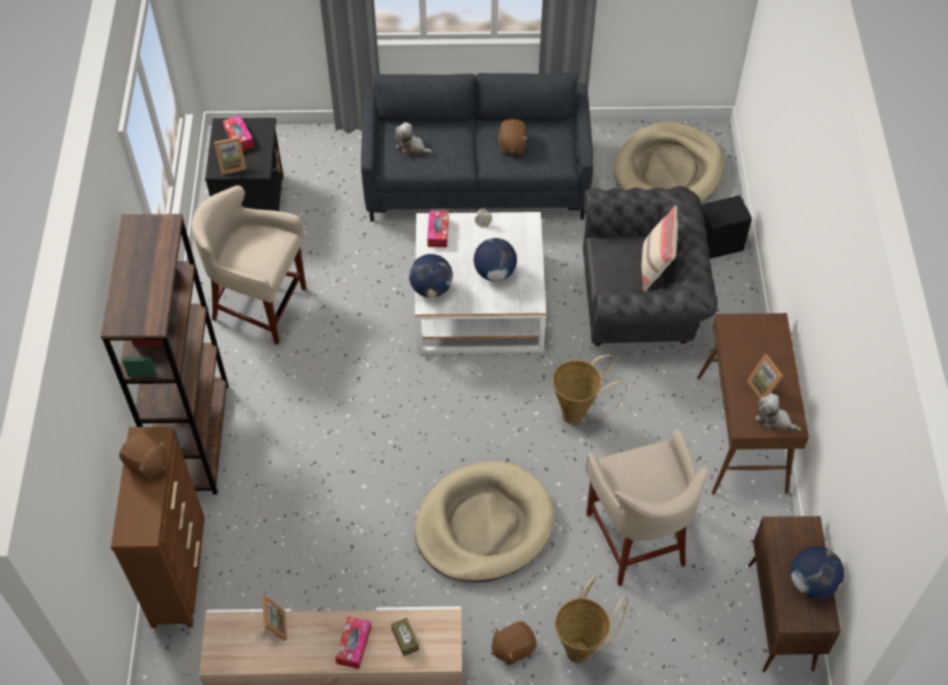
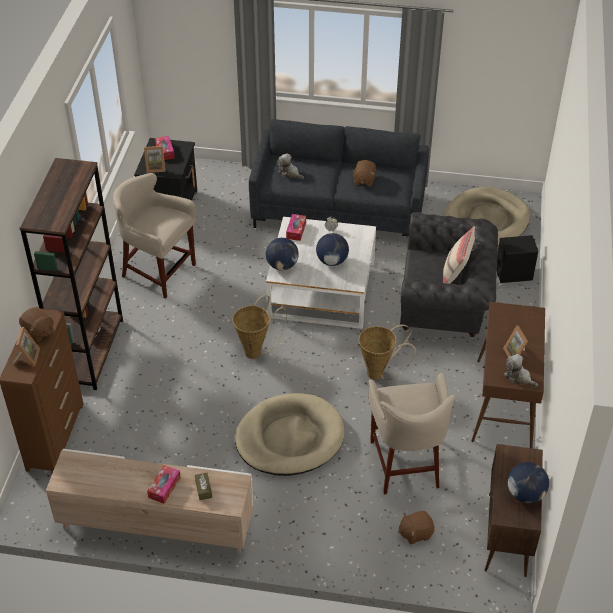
camera: 10 degrees right, 10 degrees down
(272, 627) = (107, 467): picture frame -> picture frame (27, 357)
(513, 648) = (292, 525): brown plush toy -> brown plush toy (415, 533)
(582, 647) = (345, 532): basket -> basket (256, 350)

